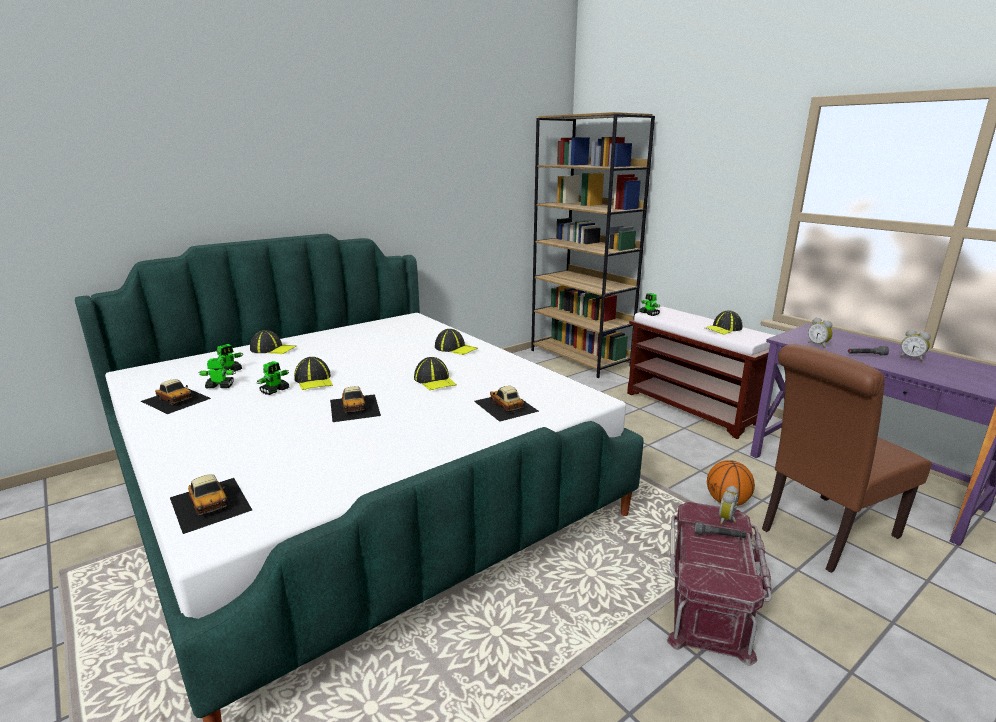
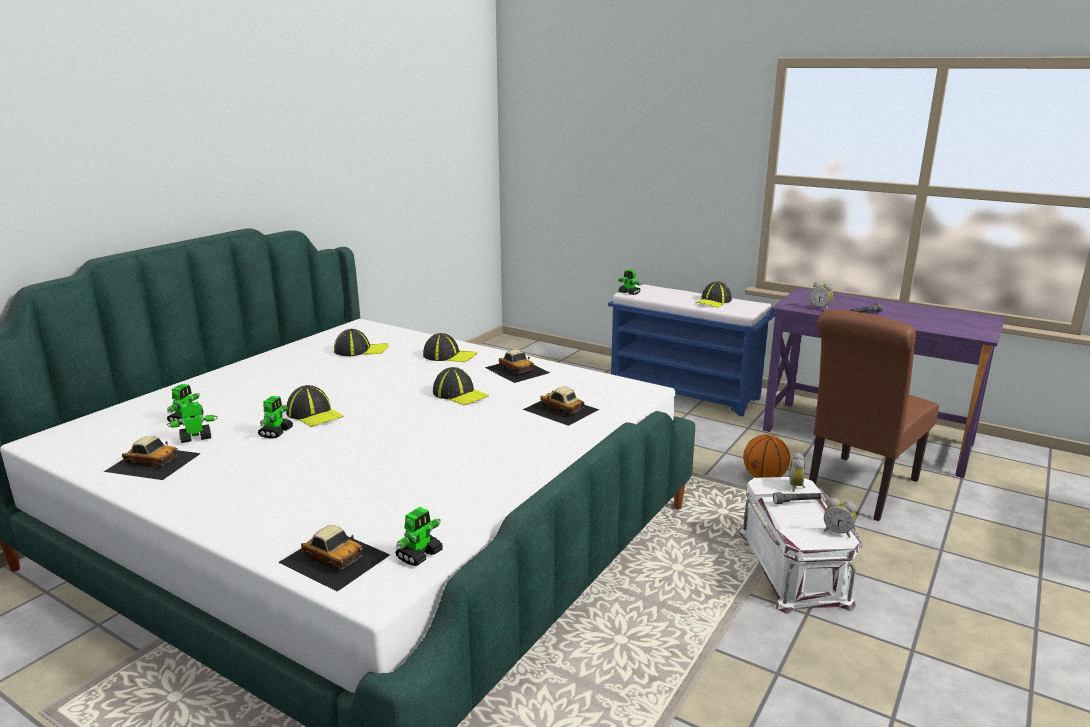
camera: 20 degrees left, 0 degrees up
(273, 349) = (217, 385): cap -> cap (361, 350)
(273, 516) = (420, 555): none -> toy robot
(355, 407) = (396, 435): toy car -> toy car (517, 370)
(580, 358) = (536, 353): brown bookcase -> none
(693, 408) = (685, 392): brown bench -> blue bench
(710, 601) = (794, 567): red storage box -> white storage box
(912, 358) = (902, 312): alarm clock -> alarm clock (837, 532)

